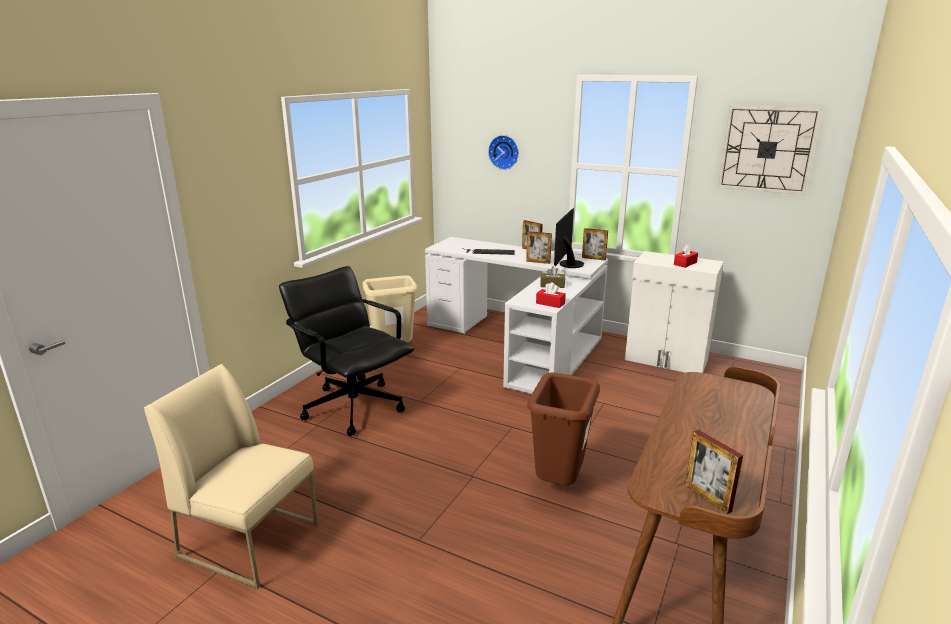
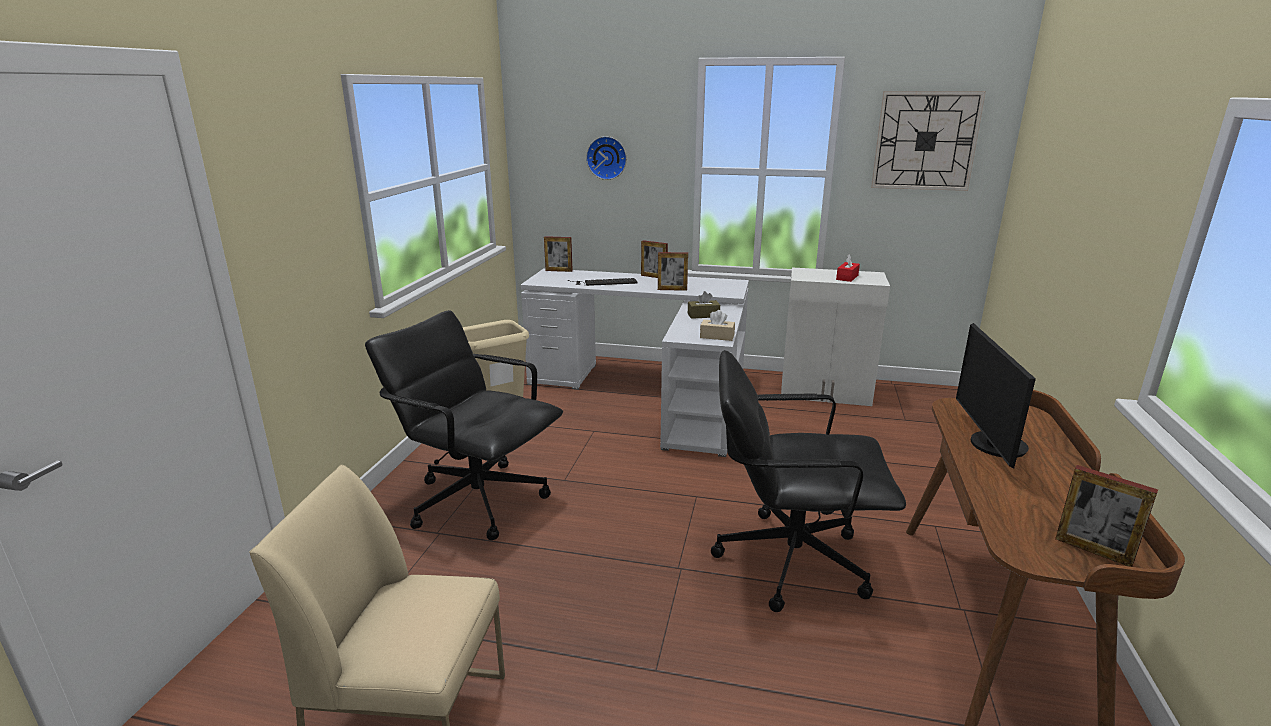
camera: 15 degrees left, 0 degrees up
(550, 303) = (717, 336): red tissue box -> beige tissue box
(559, 484) = (789, 559): brown trash can -> black office chair
(568, 264) = (709, 289): monitor -> monitor (991, 445)
(593, 258) = (733, 281): picture frame -> picture frame (559, 270)

